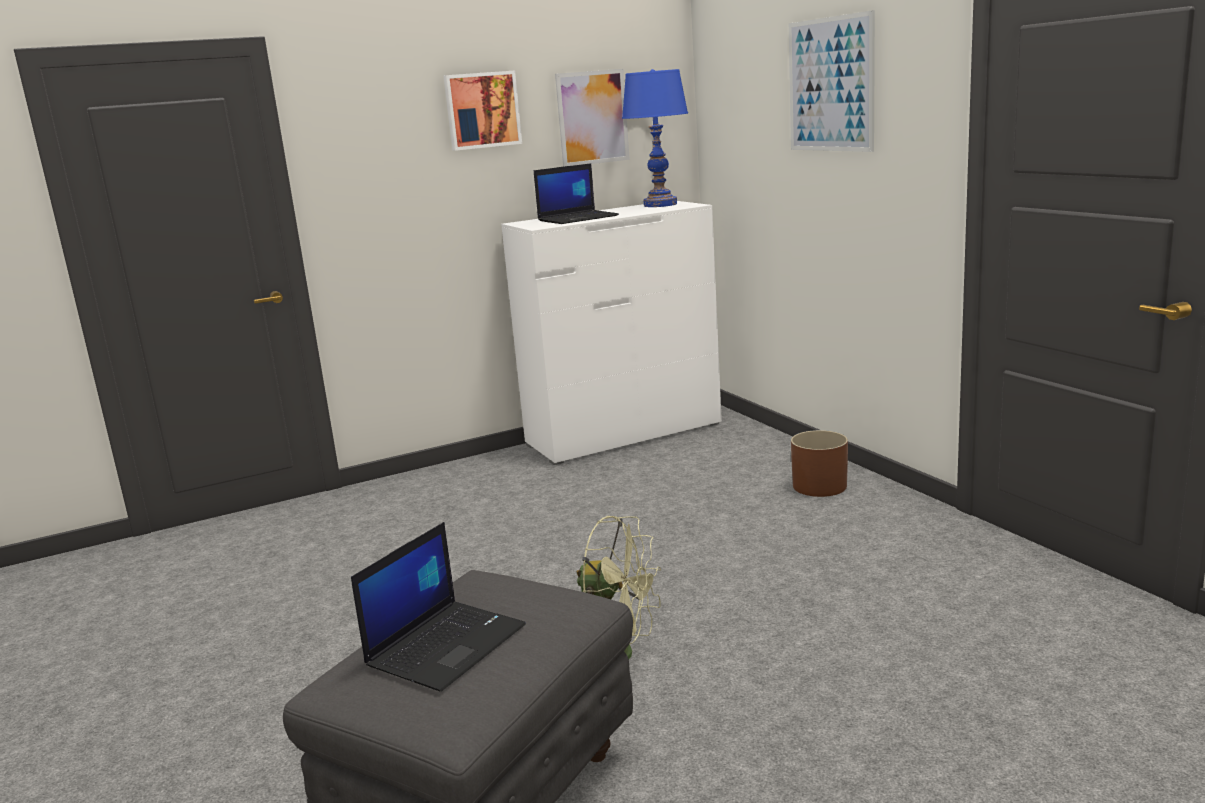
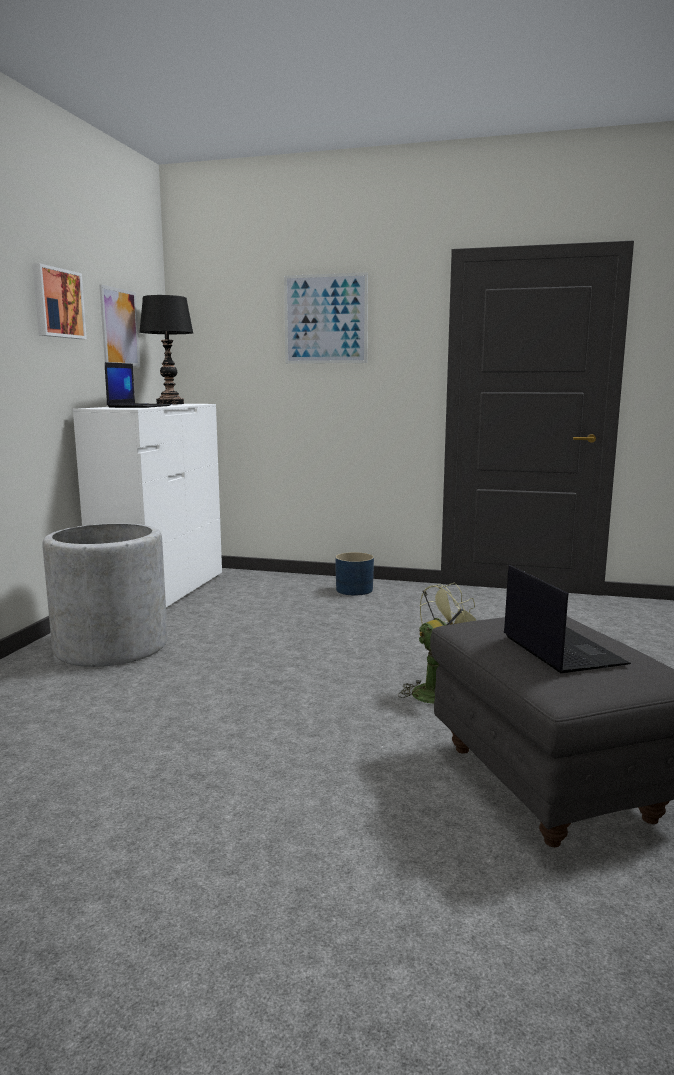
camera: 50 degrees left, 5 degrees down
(478, 487) = (111, 646): none -> grey planter
(660, 205) = (170, 403): blue table lamp -> black table lamp
(820, 486) = (354, 590): brown planter -> blue planter

